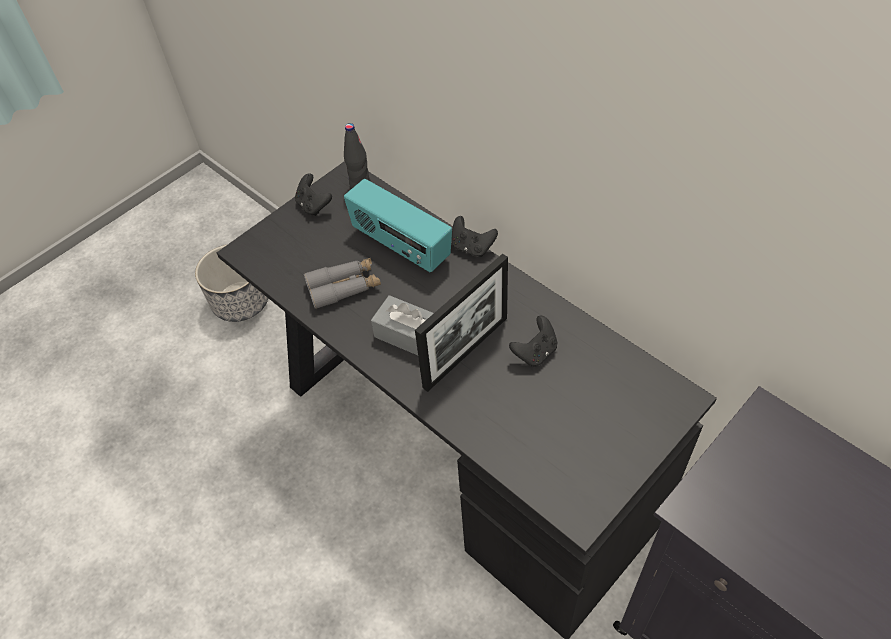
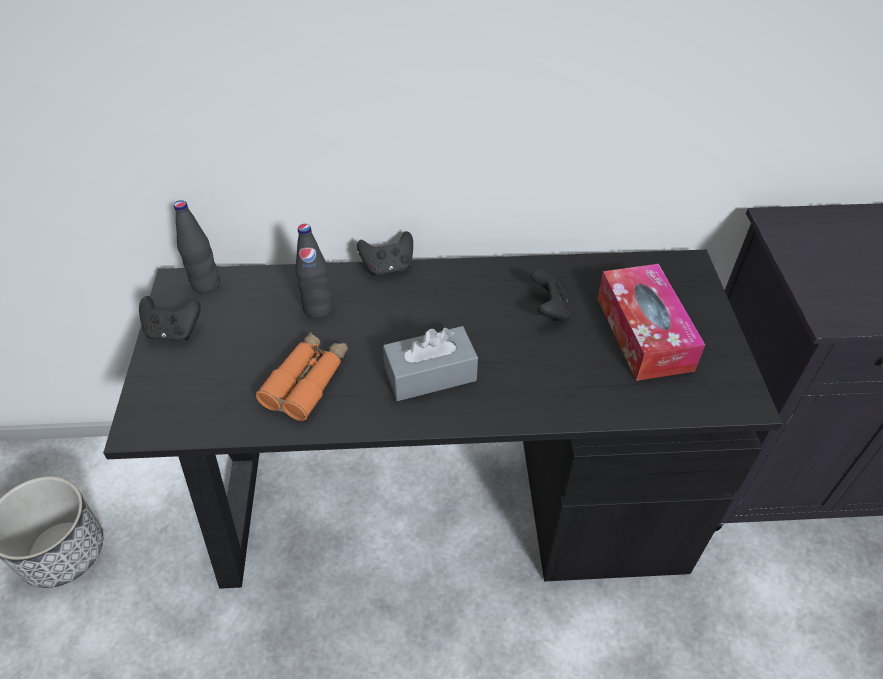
camera: 50 degrees left, 5 degrees down
(344, 287) = (307, 381): grey binoculars -> orange binoculars
(400, 246) = (318, 309): radio -> black bottle
(465, 352) = (495, 351): picture frame -> none
(576, 417) = (643, 333): none -> tissue box

